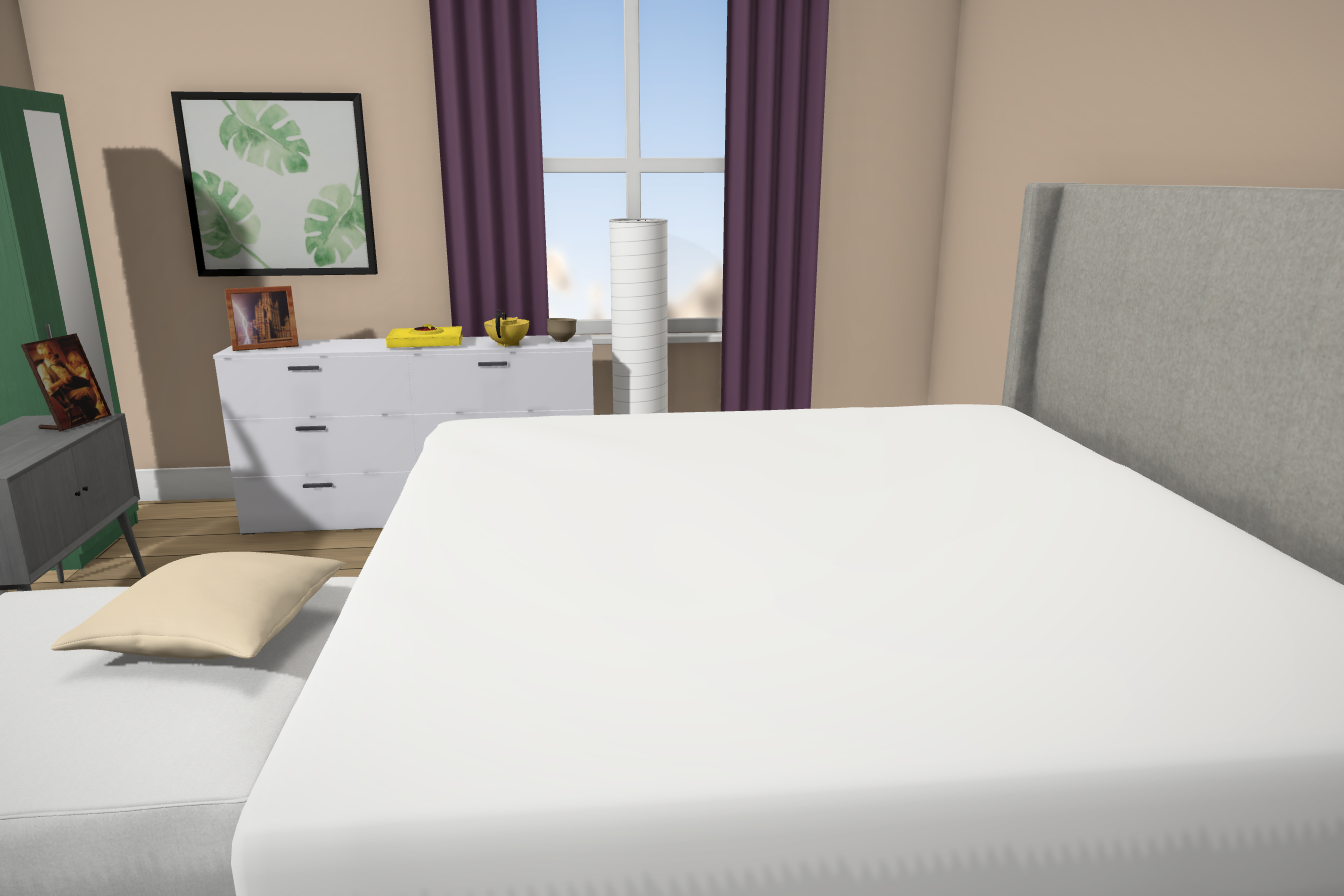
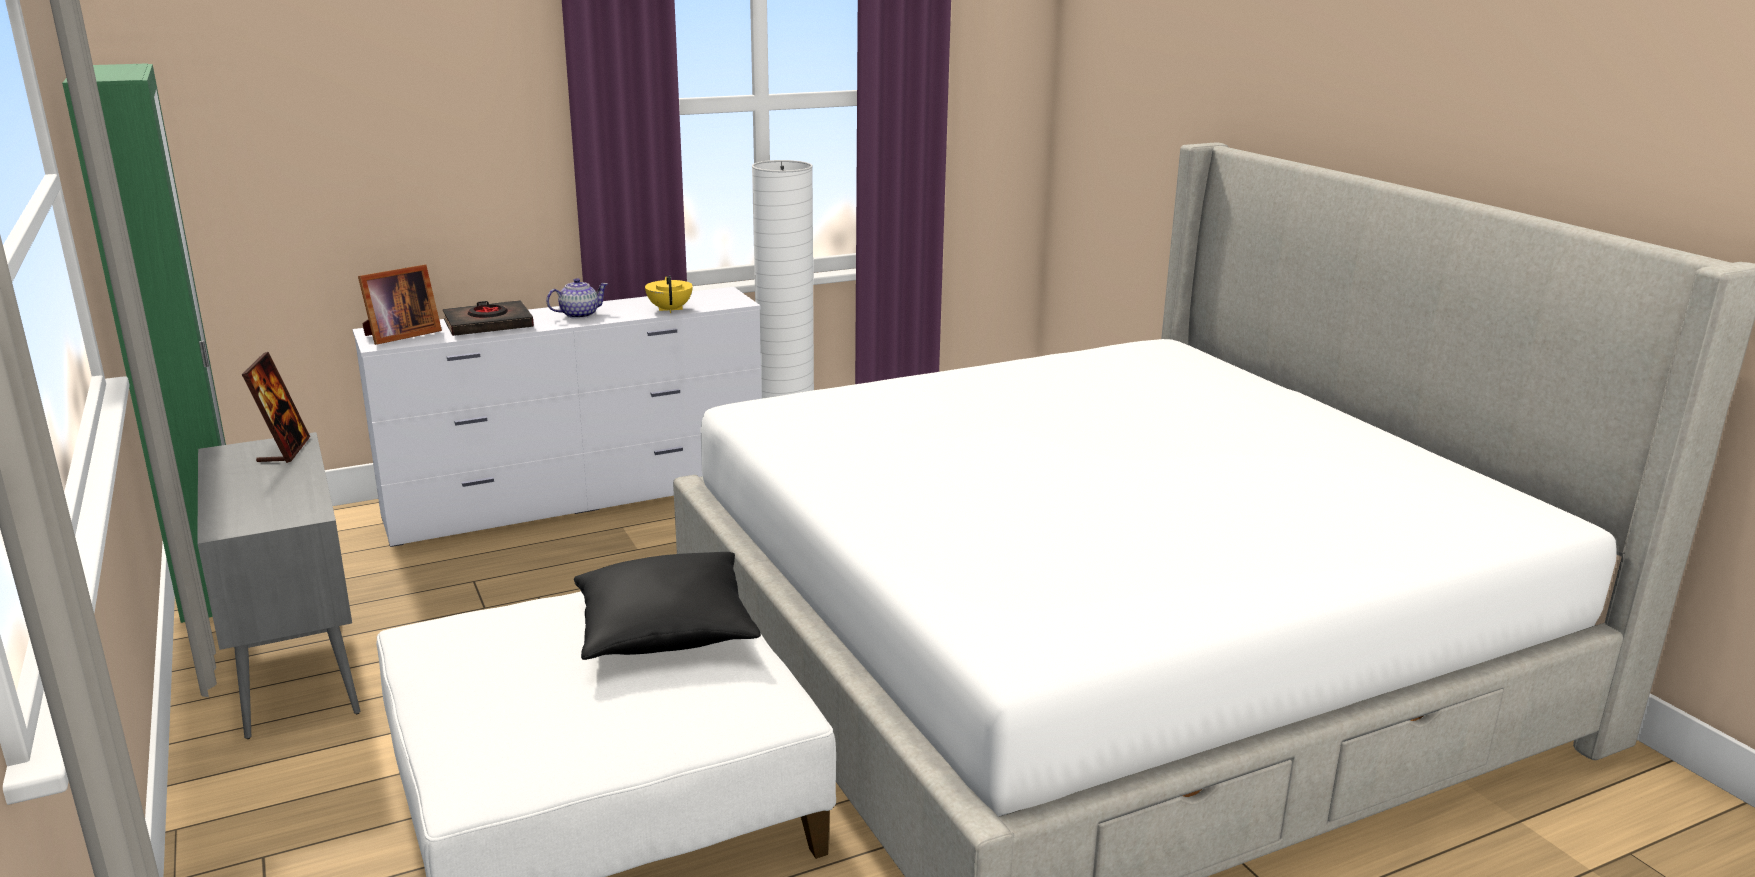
camera: 20 degrees left, 5 degrees up
(217, 636) = (665, 631): beige pillow -> black pillow
(279, 186) = (378, 145): picture -> none
(343, 345) = (488, 325): none -> black book
(426, 343) = (578, 315): yellow book -> teapot
(562, 341) = (718, 299): brown bowl -> none

